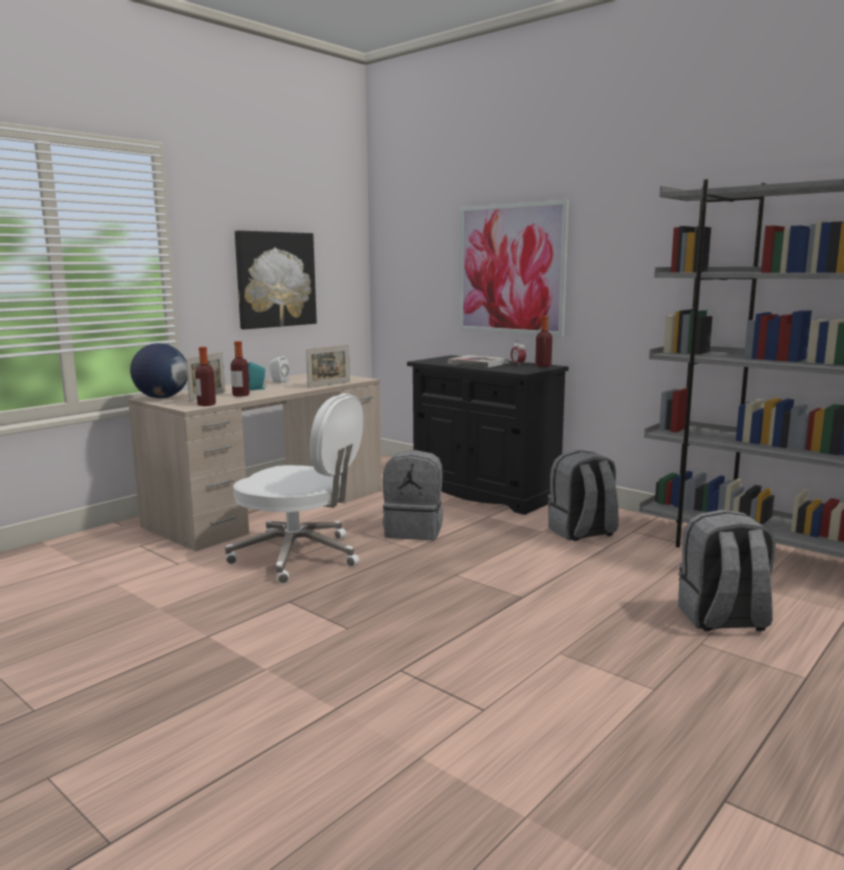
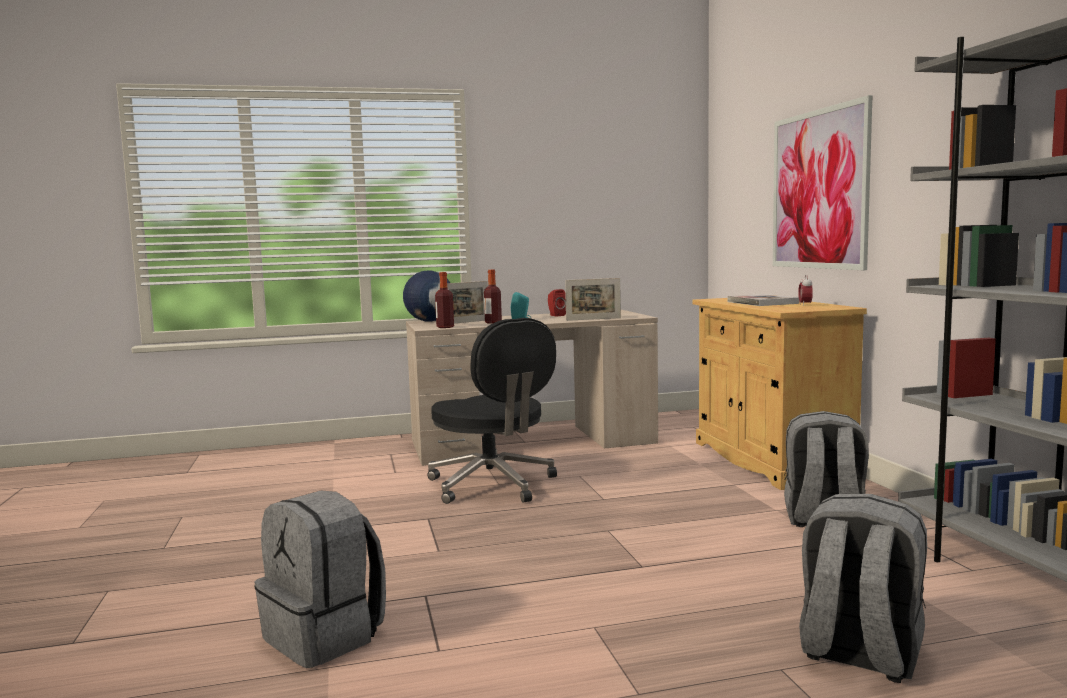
camera: 35 degrees right, 5 degrees down
(275, 279) = (583, 214): picture -> none
(278, 382) = (556, 315): white speaker -> red speaker
(299, 556) = (493, 485): white office chair -> black office chair
(414, 530) = (632, 483): grey backpack -> grey backpack (326, 636)
(484, 492) = (769, 460): black cabinet -> beige cabinet
(543, 365) = (833, 306): bottle -> none

